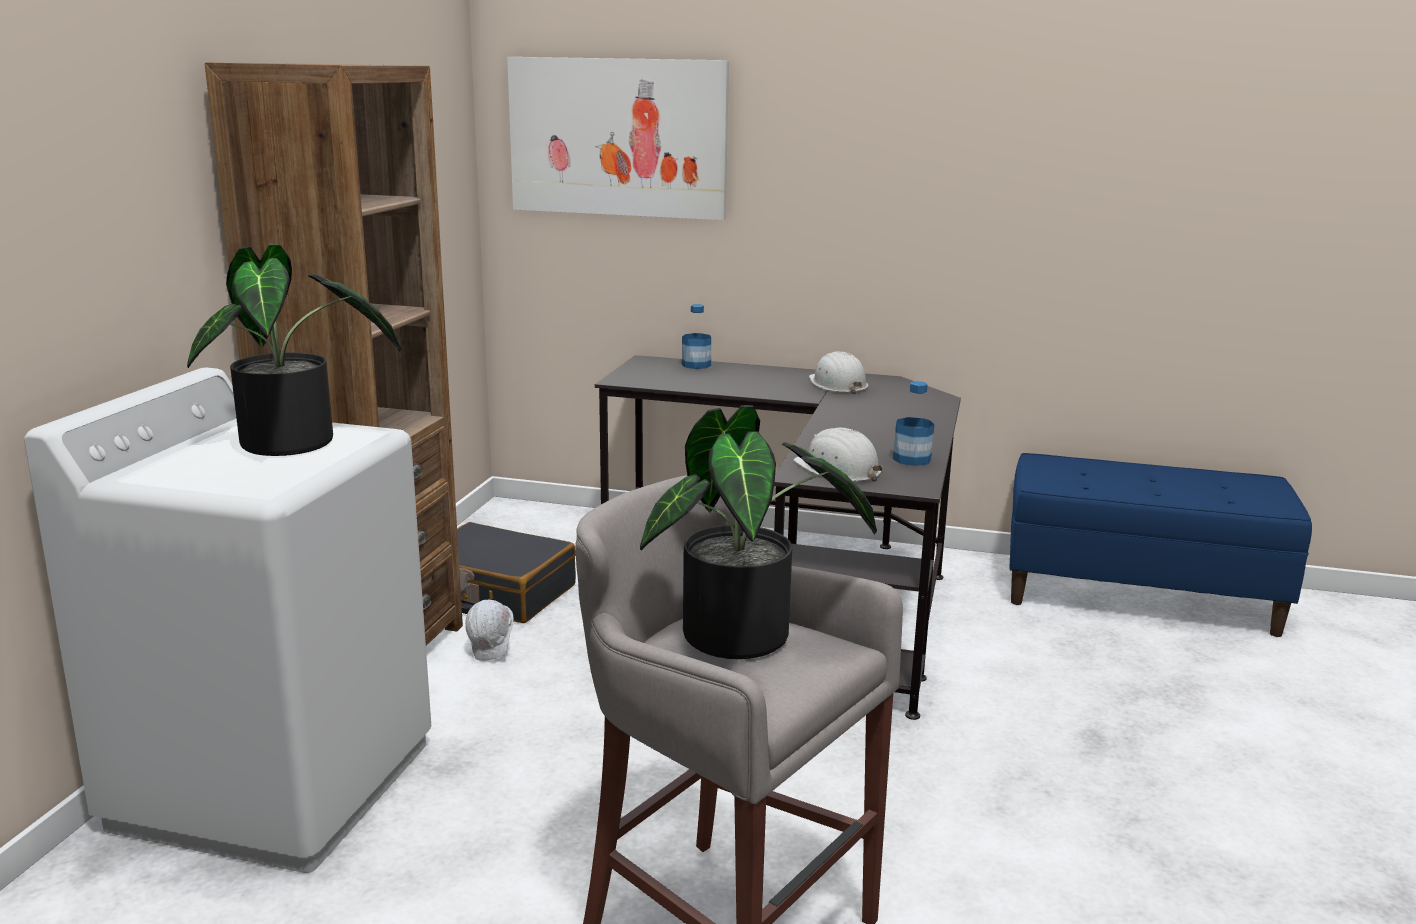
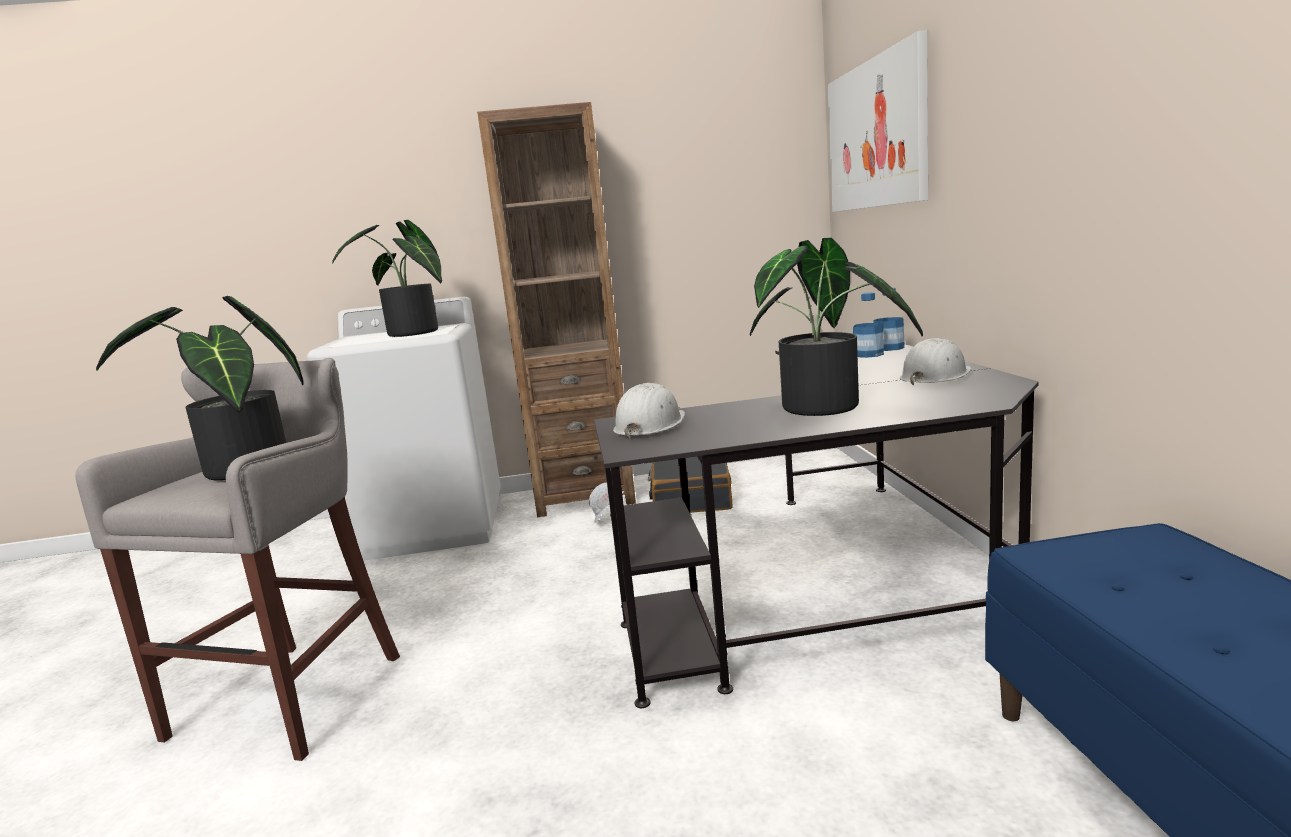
camera: 70 degrees right, 5 degrees down
(883, 423) = (826, 409): none -> potted plant
(911, 459) = (718, 435): bottle -> bottle (868, 354)

